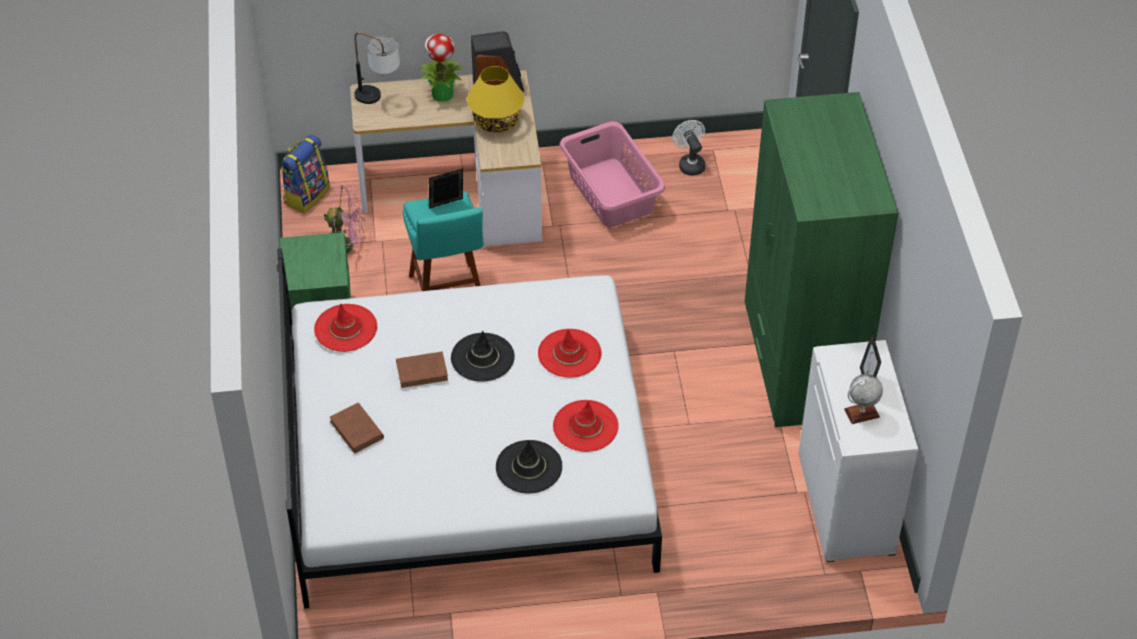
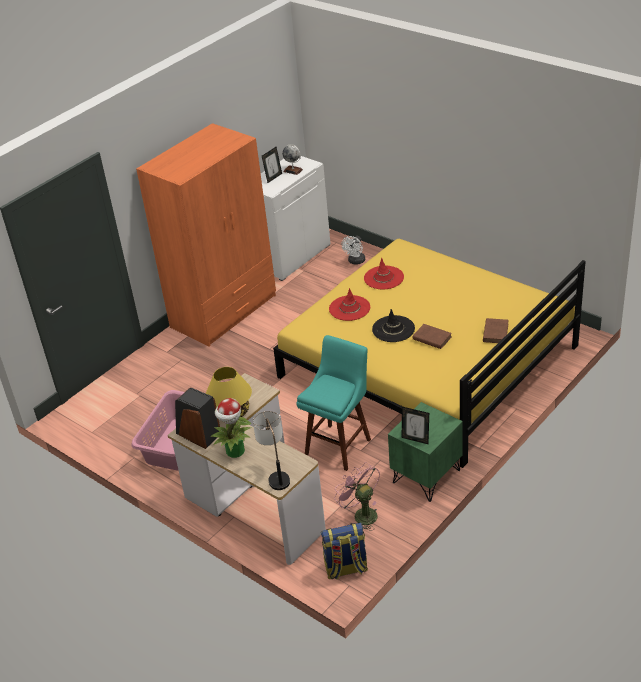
camera: 130 degrees left, 10 degrees down
(346, 328) = (447, 381): red hat -> none
(447, 205) = (320, 391): picture frame -> picture frame (415, 439)
(467, 457) = (428, 362): white bed -> yellow bed
(528, 467) = (430, 276): black hat -> none
(690, 163) = (115, 432): white fan -> white fan (355, 261)
(800, 362) = (224, 311): green wardrobe -> orange wardrobe

